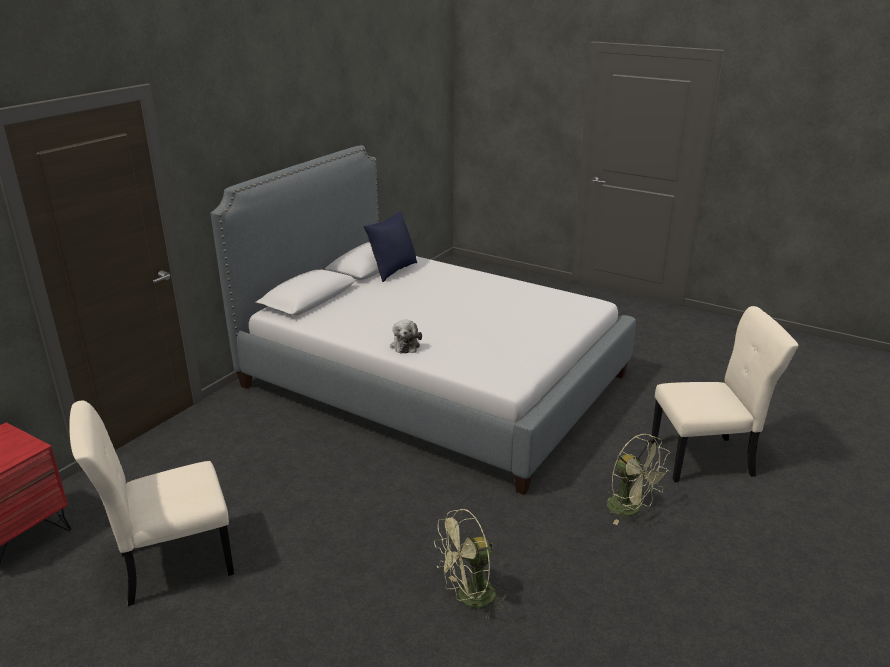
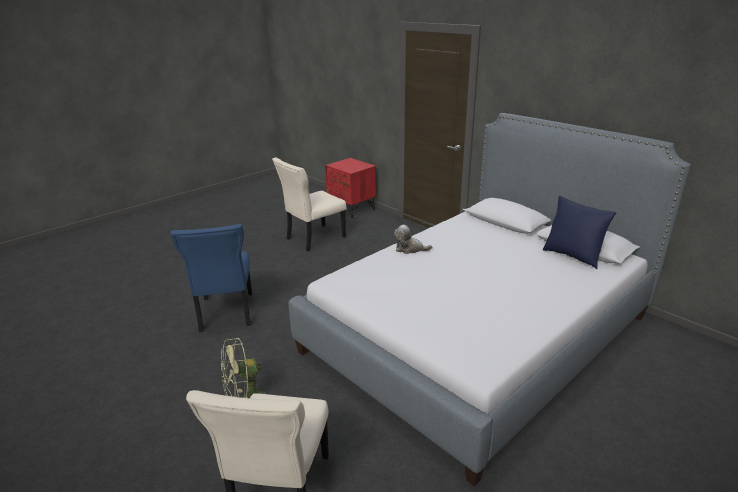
camera: 105 degrees right, 0 degrees up
(170, 564) = (313, 238): beige chair -> beige chair turned 120 degrees counterclockwise
(469, 598) = (226, 314): green fan -> blue chair

